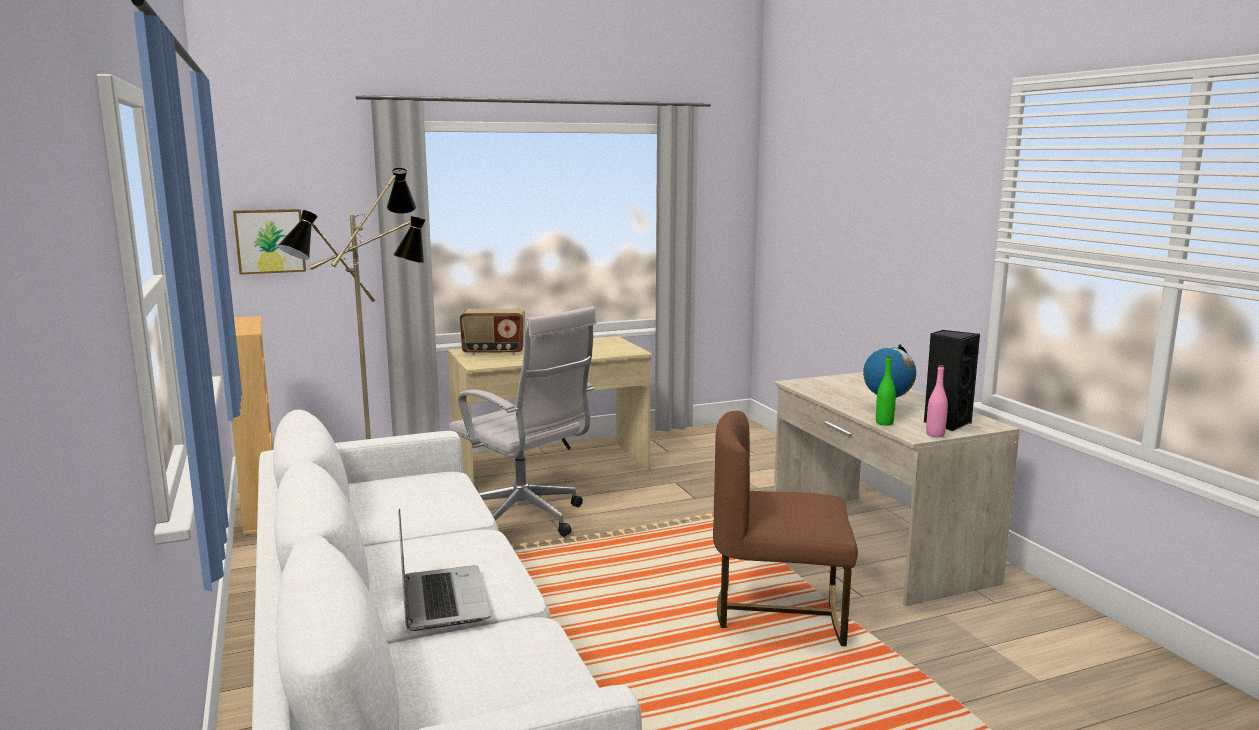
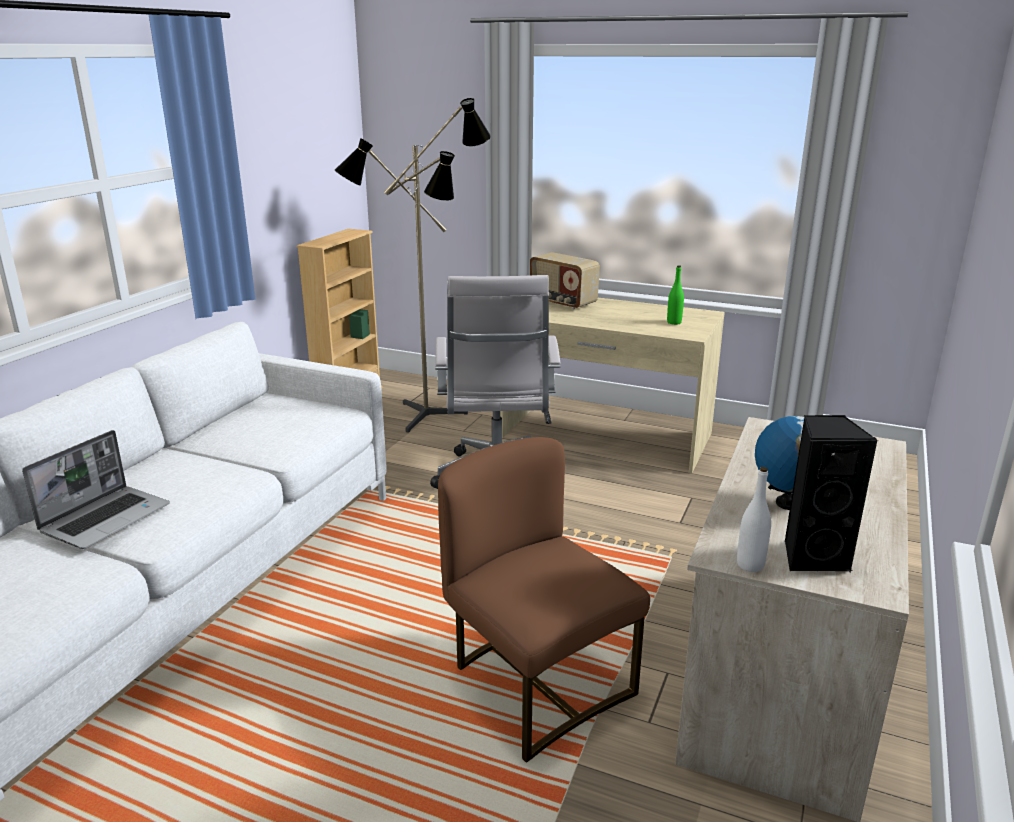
camera: 45 degrees right, 10 degrees up
(270, 241) = (406, 162): picture -> none
(884, 423) = (728, 521): green bottle -> green bottle (674, 322)
(935, 434) = (750, 565): pink bottle -> white bottle

